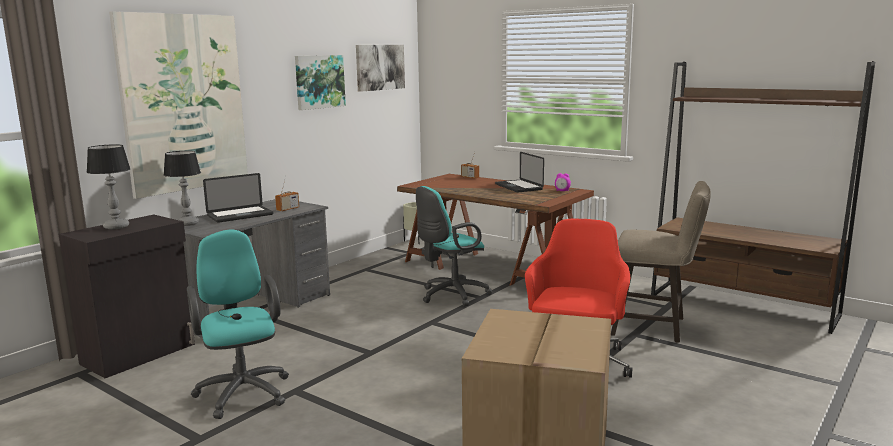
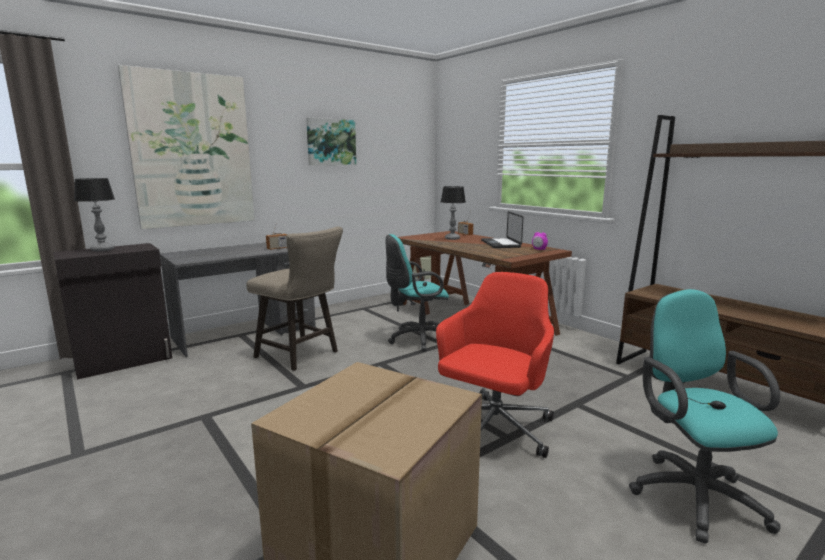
camera: 15 degrees right, 0 degrees up
(187, 223) = (184, 253): table lamp -> table lamp (452, 238)
(240, 215) = (233, 250): laptop -> none
(243, 391) = (163, 409): turquoise office chair -> turquoise office chair (691, 493)
(380, 67) = (394, 134): picture -> none
(655, 327) = (604, 398): beige stool -> beige stool (301, 355)

